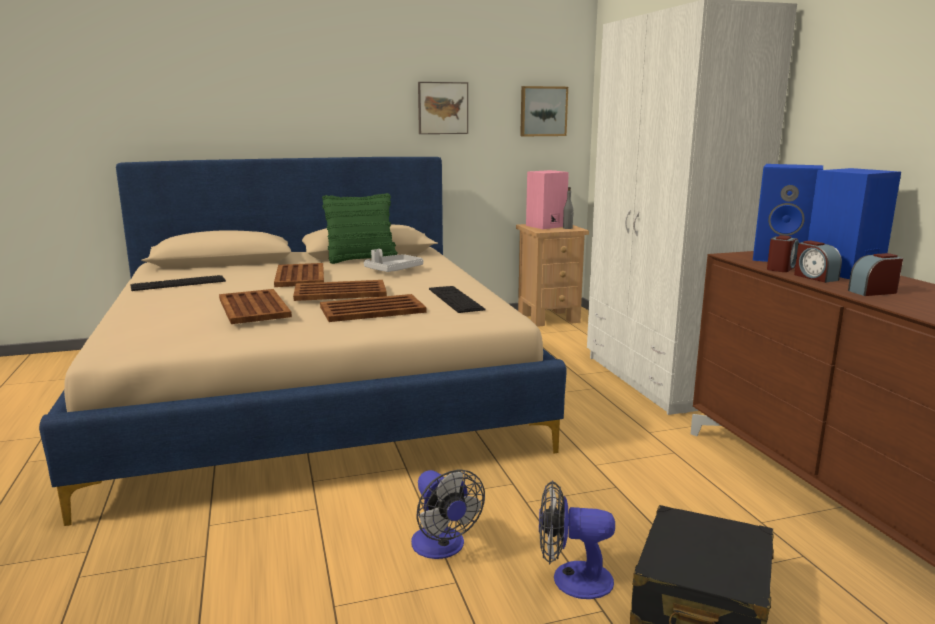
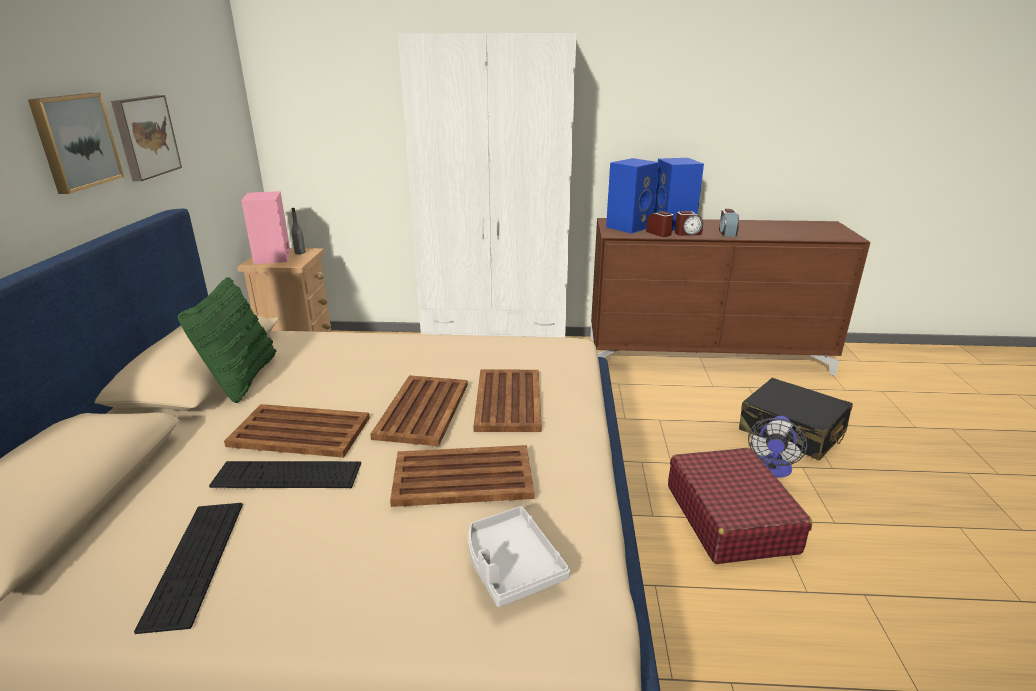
camera: 70 degrees left, 10 degrees up
(393, 270) = (338, 366): grey tray -> grey tray (511, 565)
(442, 548) = (730, 518): fan -> red suitcase
(455, 299) = (501, 353): keyboard -> keyboard (287, 475)
(543, 111) = (222, 123): picture -> picture (75, 141)

